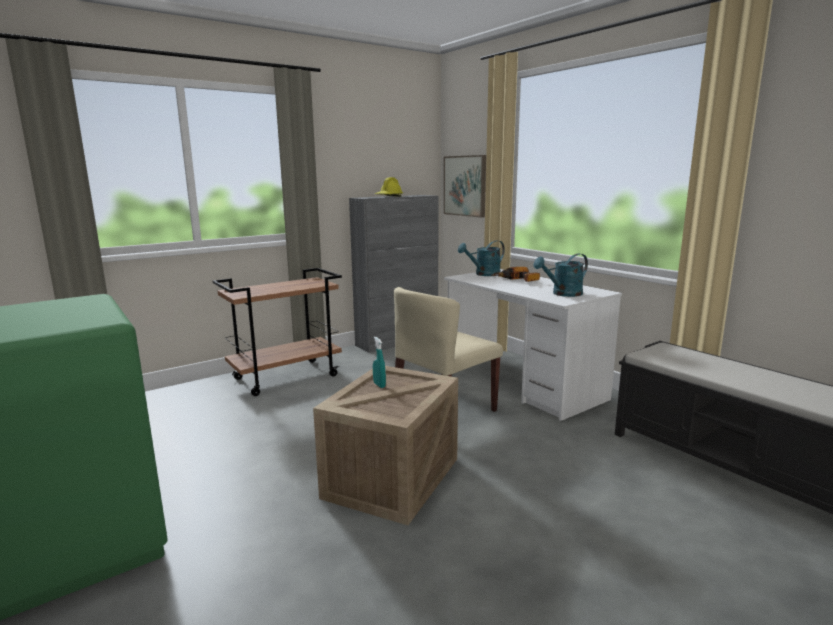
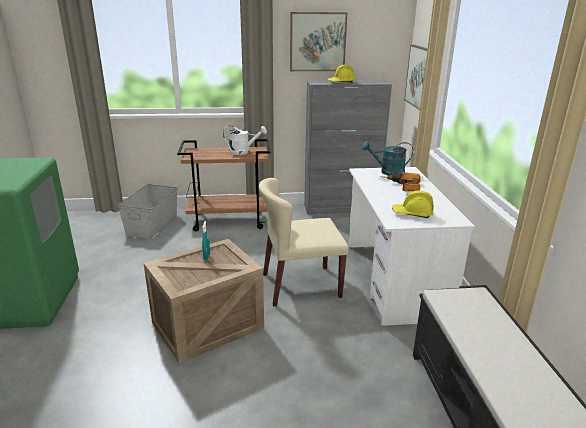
camera: 30 degrees right, 10 degrees up
(185, 403) = (153, 224): none -> grey storage box
(299, 283) = (243, 152): none -> white watering can
(356, 154) = (317, 42): none -> picture
(563, 294) = (412, 213): turquoise watering can -> yellow hard hat

